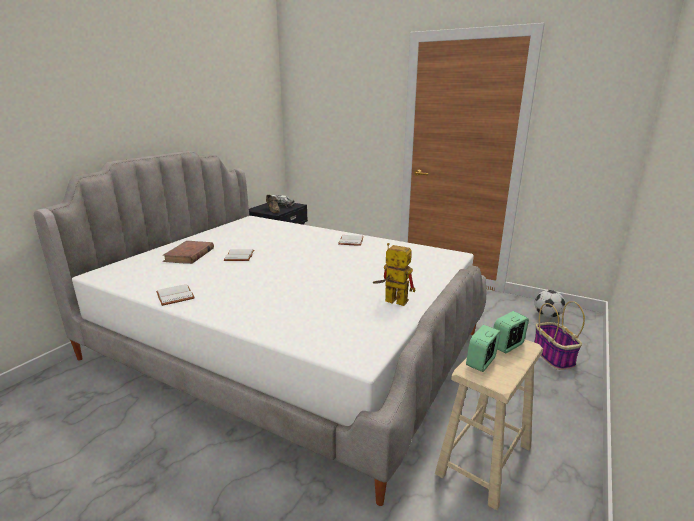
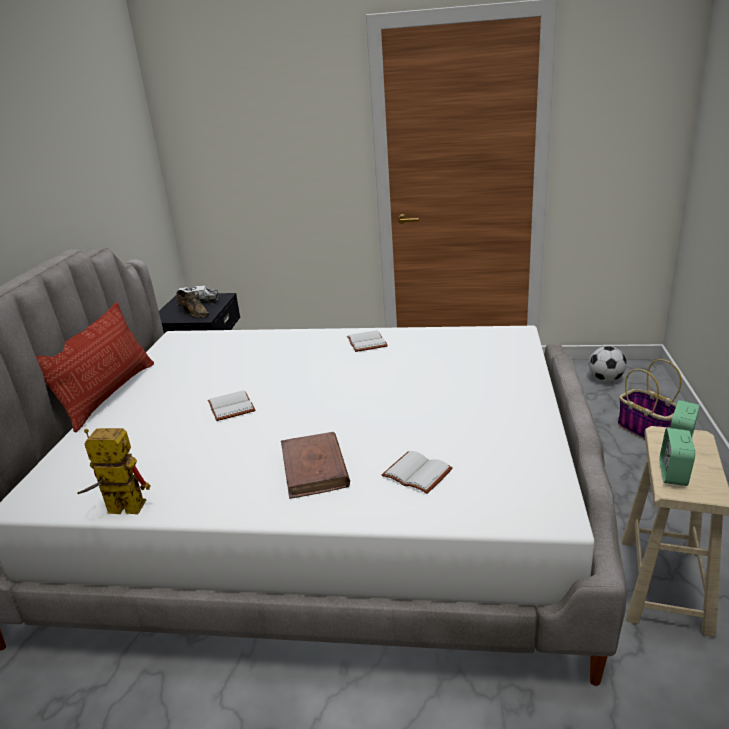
camera: 20 degrees left, 5 degrees up
(176, 296) = (208, 500): white book -> white book (419, 473)
(188, 237) = (108, 394): none -> pillow
(189, 255) = (147, 425): brown book -> brown book (314, 468)
(390, 301) = (508, 422): toy robot -> toy robot (117, 509)

